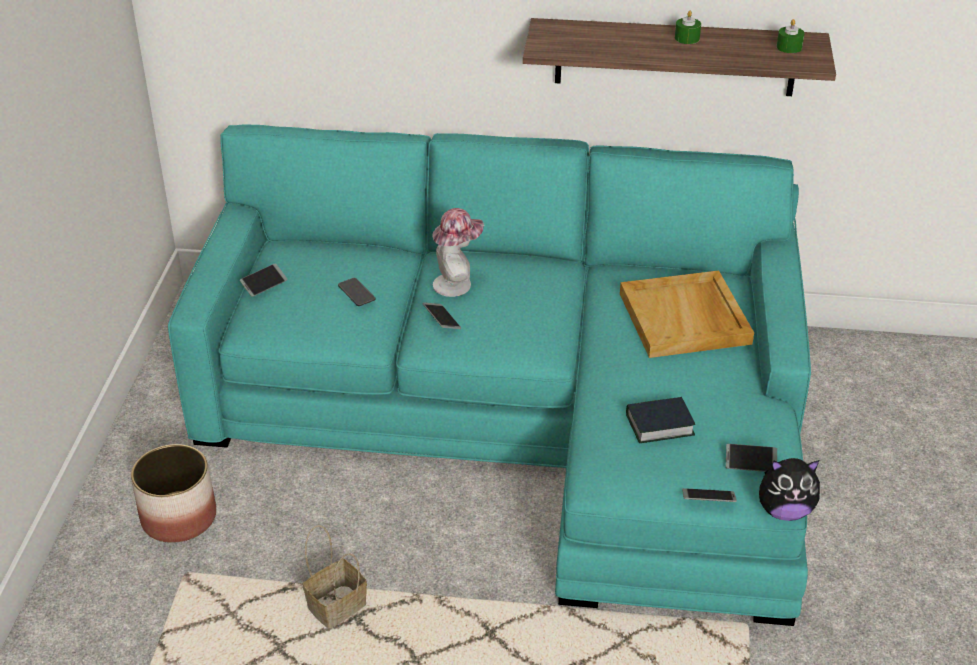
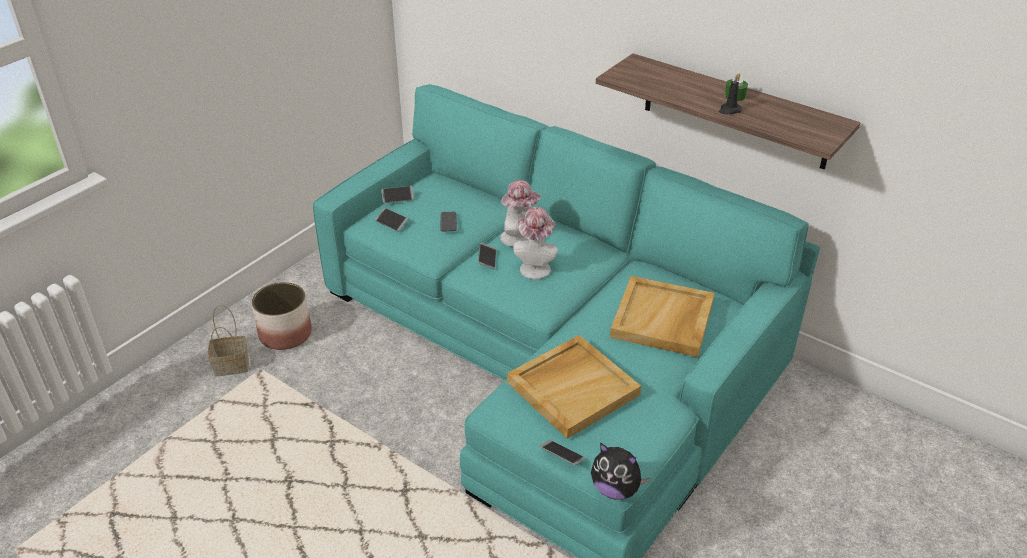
camera: 30 degrees right, 0 degrees up
(338, 605) = (329, 429): basket -> basket (233, 365)
(505, 309) = (535, 267): none -> hat
(659, 425) = (573, 388): book -> beige tray
(698, 55) = (729, 110): none -> black candle
(750, 462) = (618, 442): phone -> phone (391, 222)
(789, 47) = (812, 124): green candle -> none

